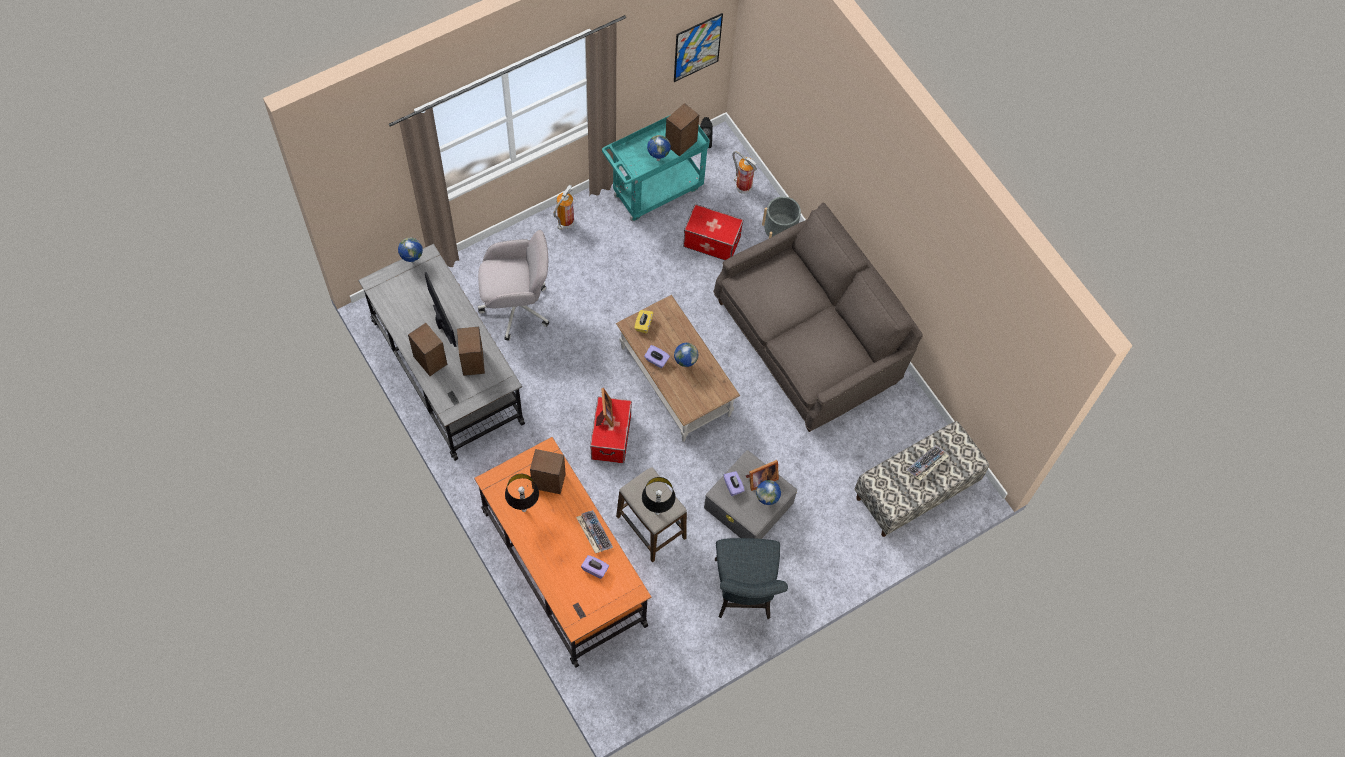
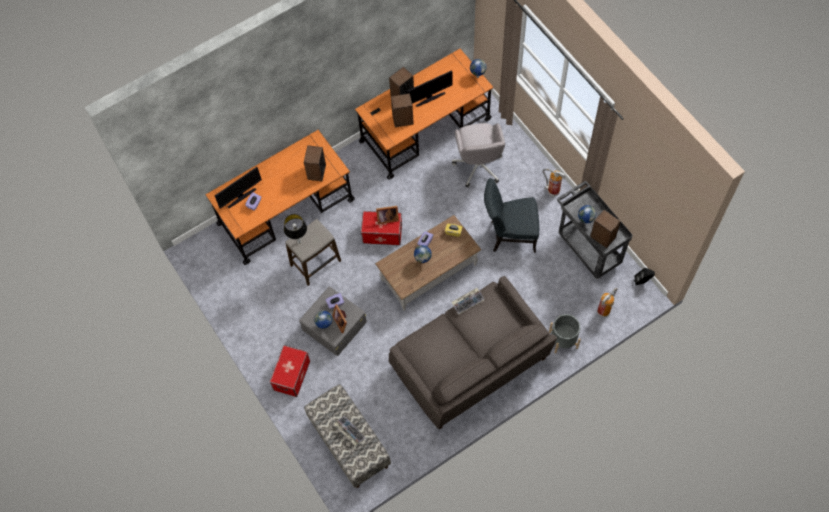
camera: 95 degrees right, 0 degrees up
(447, 372) = (425, 130): grey desk -> orange desk
(523, 510) = (296, 159): table lamp -> none
(581, 588) = (241, 197): none -> monitor
(593, 533) = (280, 201): keyboard -> keyboard (468, 301)
(654, 195) = (586, 248): turquoise cart -> grey cart
(697, 47) = (663, 217): picture -> none
(712, 241) = (550, 291): storage box -> storage box (292, 375)
(744, 593) = (268, 325): grey chair -> grey chair (509, 235)

